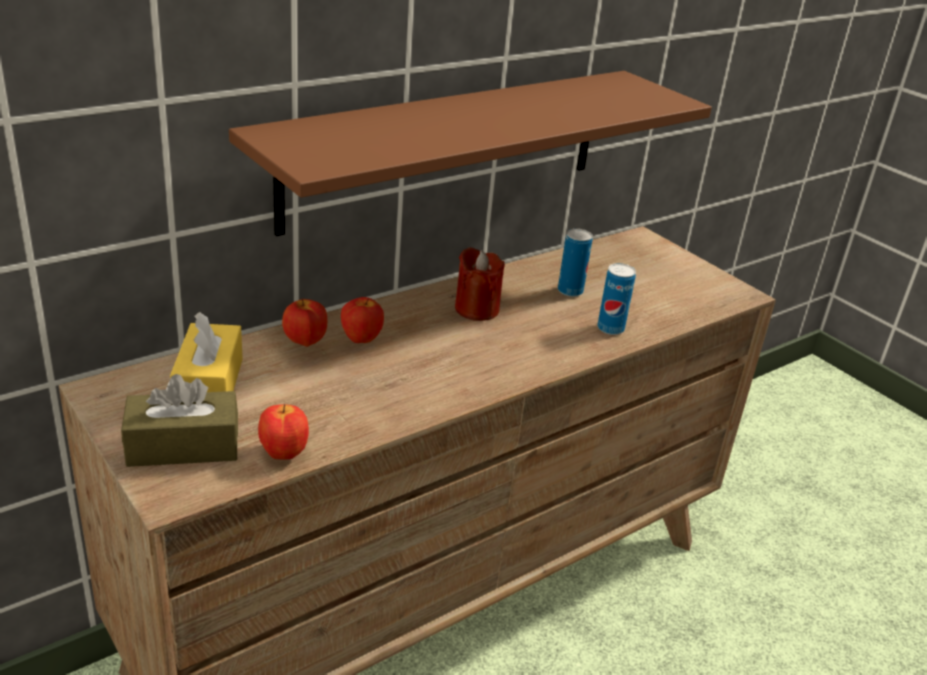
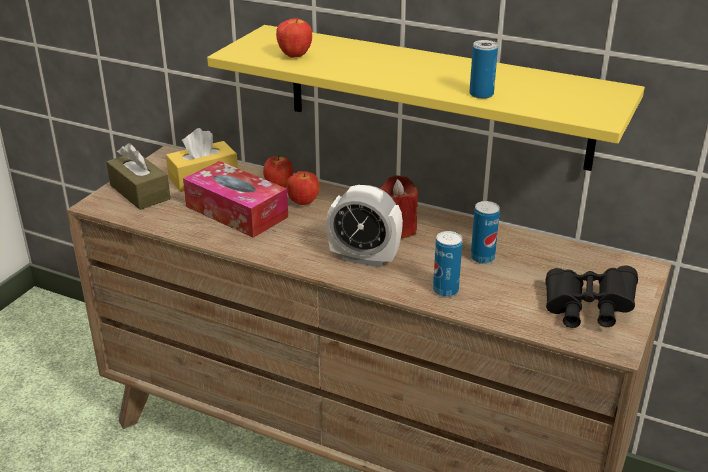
camera: 65 degrees right, 0 degrees up
(283, 454) = (157, 220): apple -> apple (295, 56)
(331, 388) = (236, 212): none -> tissue box
(448, 148) = (436, 96): brown shelf -> yellow shelf
(516, 347) = (364, 258): none -> alarm clock
(586, 115) = (481, 94): none -> can
(686, 283) = (586, 311): none -> black binoculars

